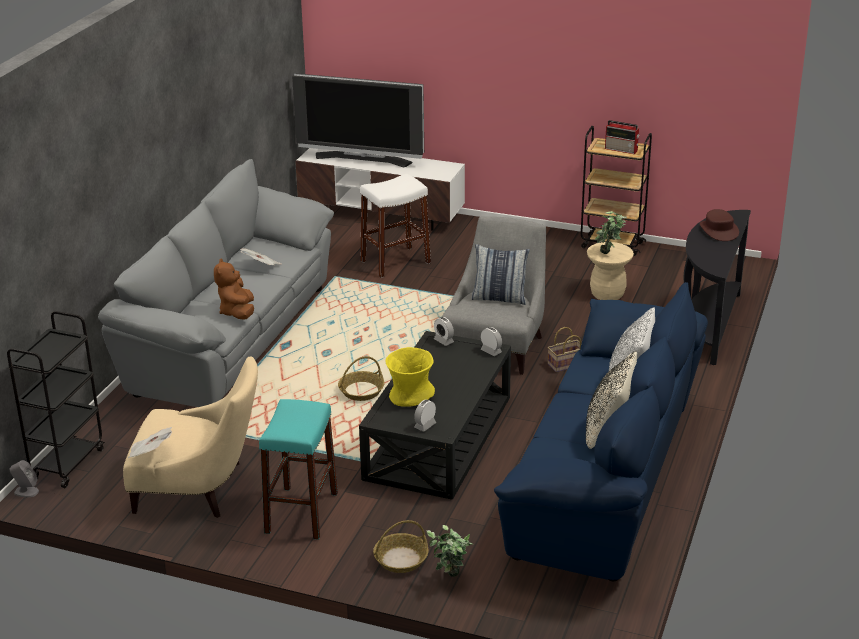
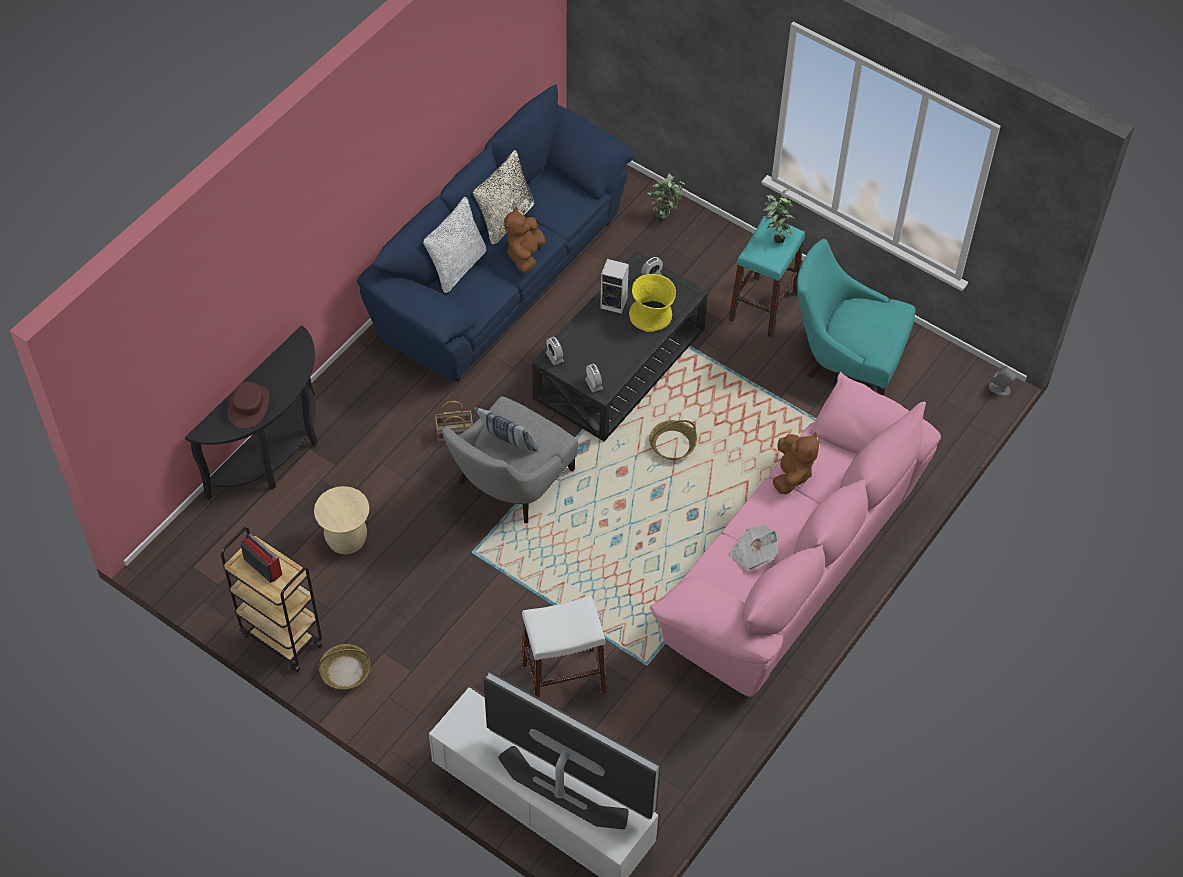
camera: 165 degrees left, 25 degrees up
(68, 464) = (964, 414): black cart -> none
(150, 453) = (891, 308): newspaper -> none
(199, 488) = (846, 355): beige armchair -> turquoise armchair
(232, 338) = (789, 570): grey sofa -> pink sofa
(400, 559) = (696, 241): basket -> basket (345, 671)
(453, 398) = (615, 303): none -> speaker
(568, 409) = (525, 255): none -> brown plush toy
(609, 254) = (345, 503): potted plant -> potted plant (775, 236)

